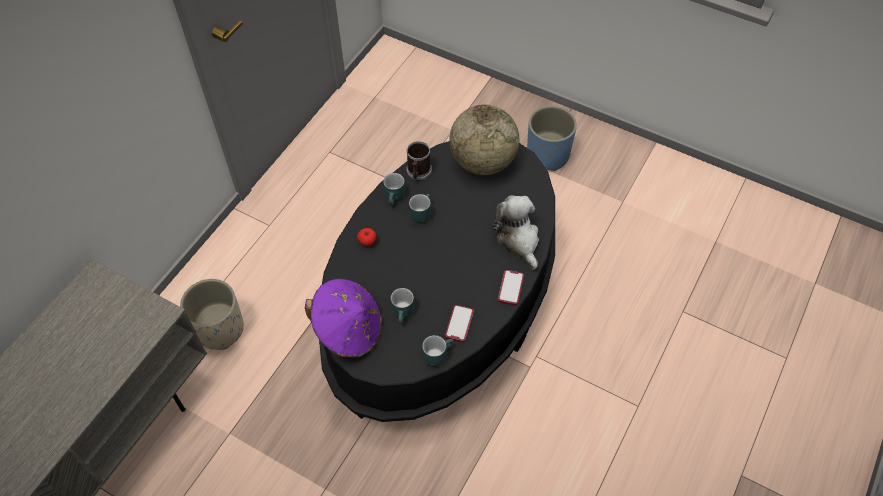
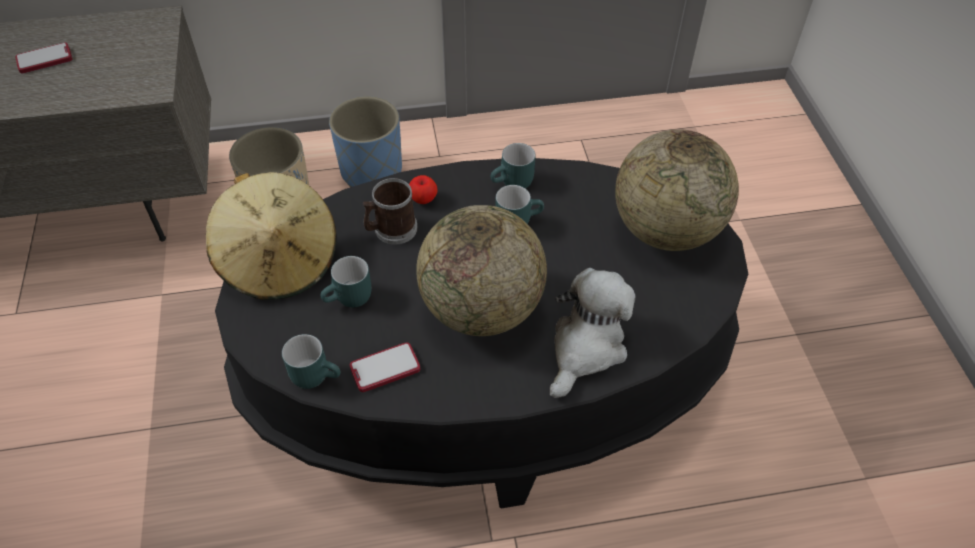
camera: 50 degrees right, 5 degrees down
(348, 330) = (279, 261): purple hat -> beige hat
(418, 172) = (575, 180): mug -> mug (391, 230)
(460, 264) = (482, 309): none -> globe
(510, 288) = (497, 390): phone -> phone (44, 59)
(548, 155) = (827, 338): blue planter -> blue planter (371, 171)

